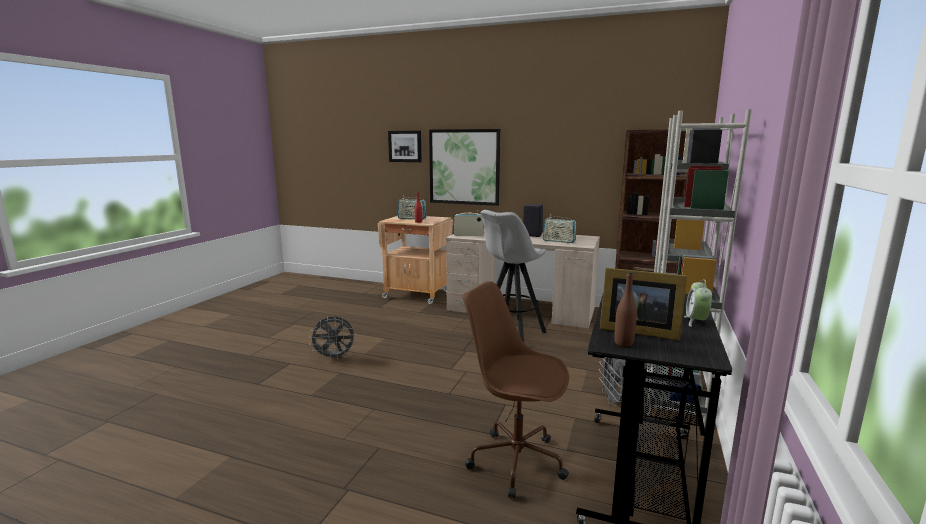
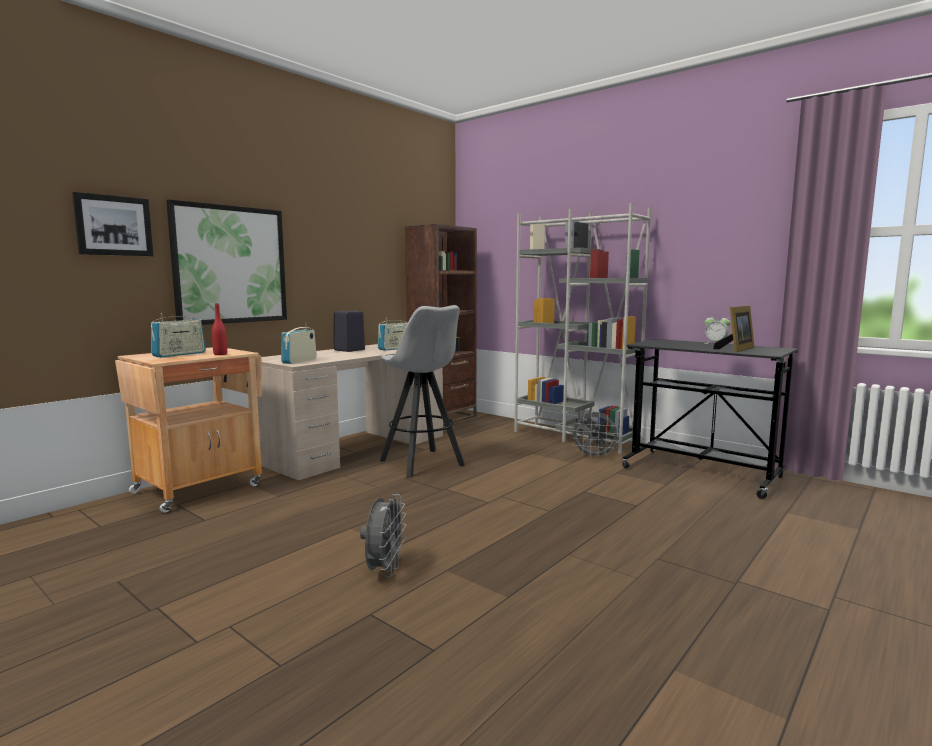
camera: 70 degrees left, 5 degrees down
(514, 461) = (683, 503): brown office chair -> none
(623, 343) = (763, 352): brown bottle -> none

